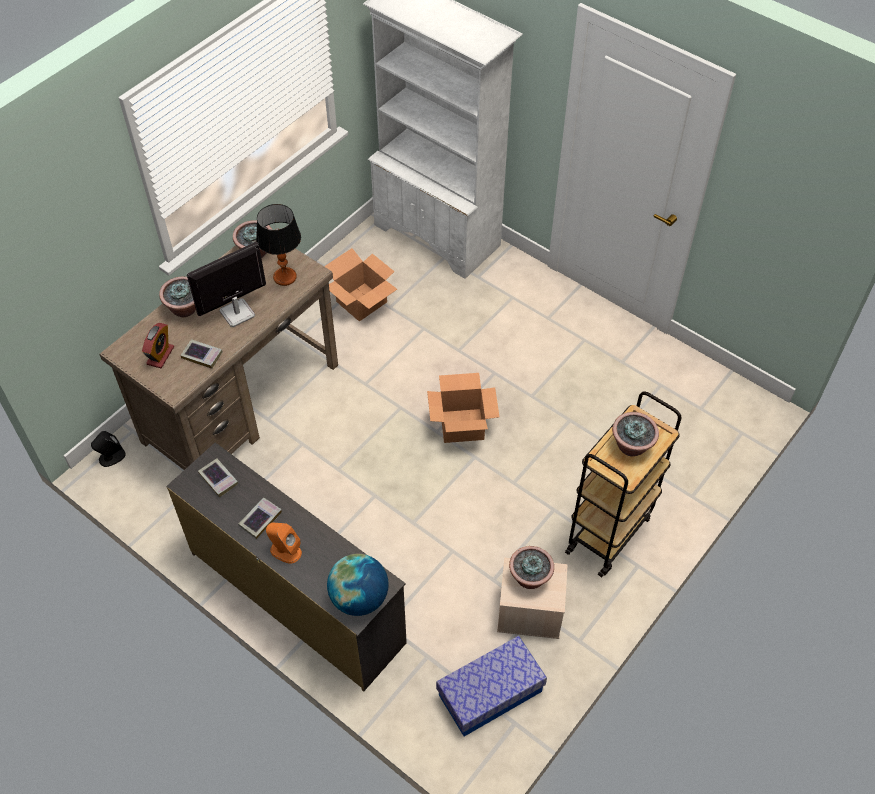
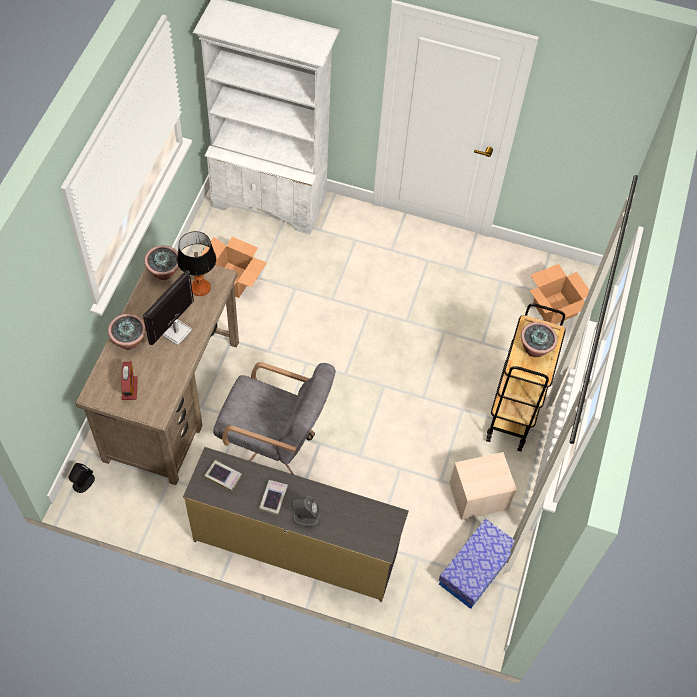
camera: 25 degrees left, 5 degrees up
(202, 355) = (165, 377): book -> none
(285, 551) = (305, 517): orange speaker -> grey speaker
(323, 486) = (274, 449): none -> grey office chair
(359, 598) = (380, 534): globe -> none
(461, 426) = (362, 363): cardboard box -> cardboard box (554, 309)
(529, 577) = (480, 472): potted plant -> none

